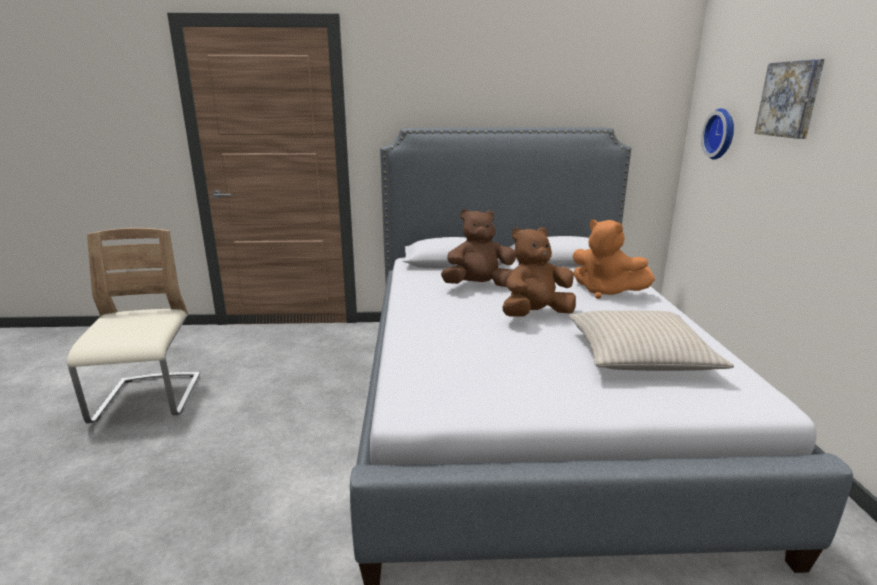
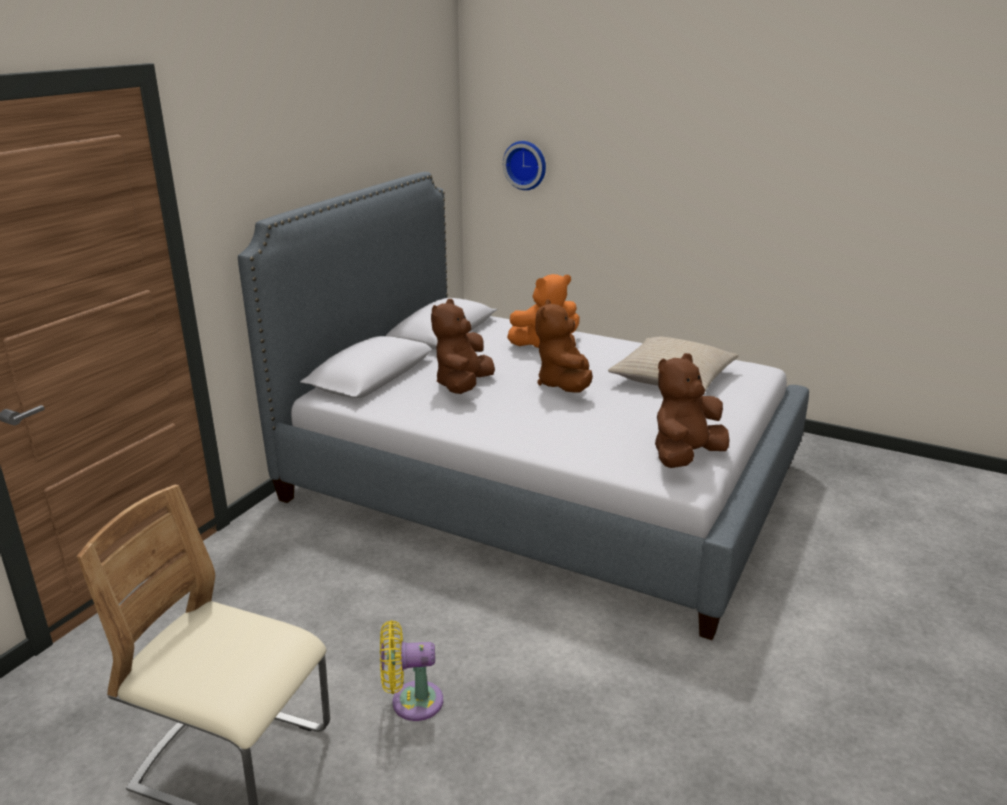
camera: 60 degrees left, 5 degrees up
(214, 439) = (411, 701): none -> yellow fan
(461, 396) = (685, 457): none -> brown plush toy
(790, 99) = (612, 137): picture -> none

